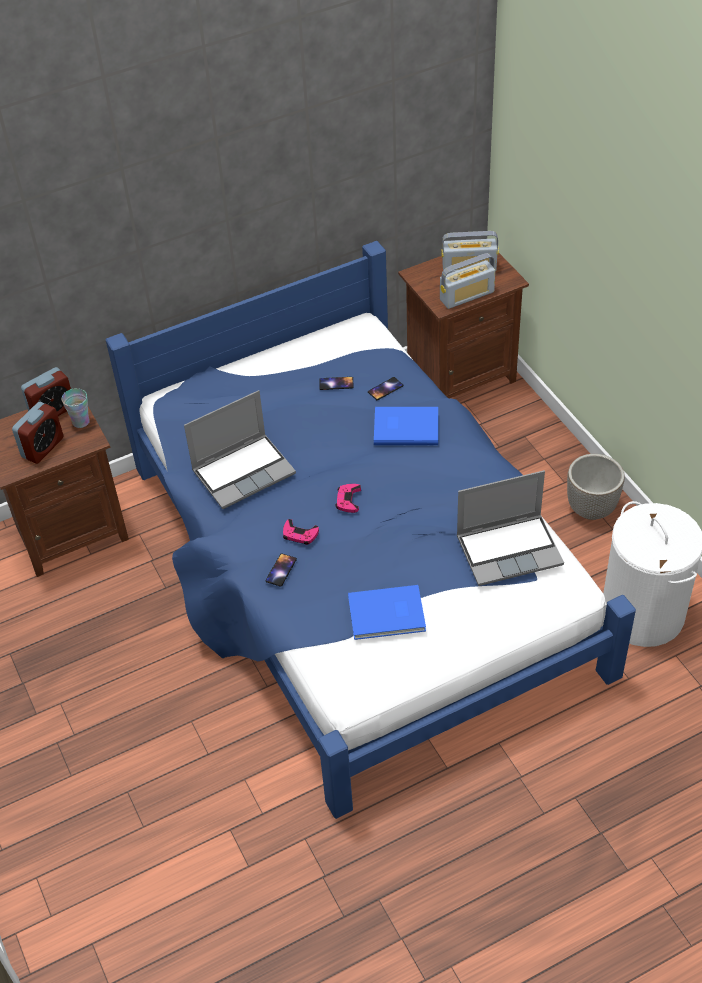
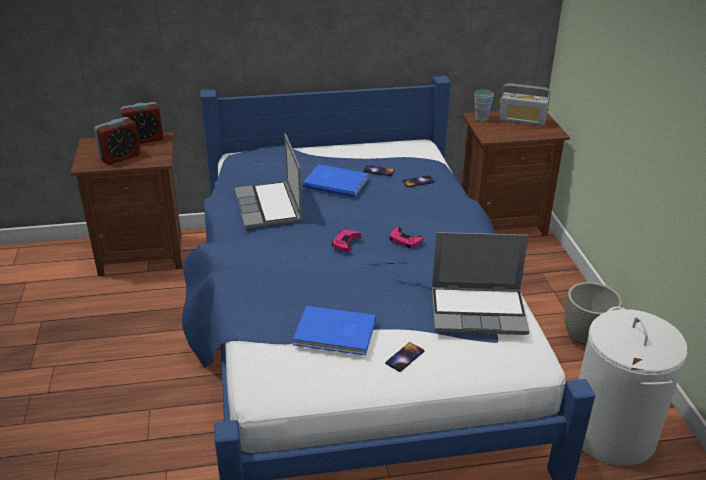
camera: 15 degrees right, 15 degrees down
(81, 422) = (160, 149): cup -> cup (481, 118)
(244, 471) = (269, 207): laptop -> laptop turned 90 degrees clockwise
(281, 570) = (258, 278): phone -> phone (404, 357)
(299, 534) = (289, 257): pink game controller -> pink game controller (405, 240)
(405, 427) = (422, 206): blue book -> blue book (335, 182)
(467, 296) = (512, 135): radio -> none

